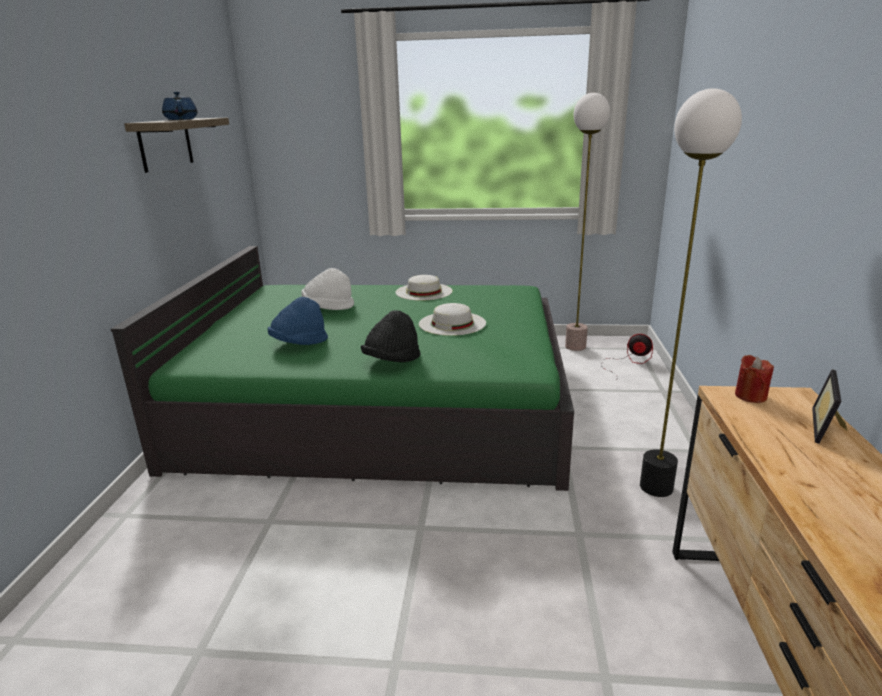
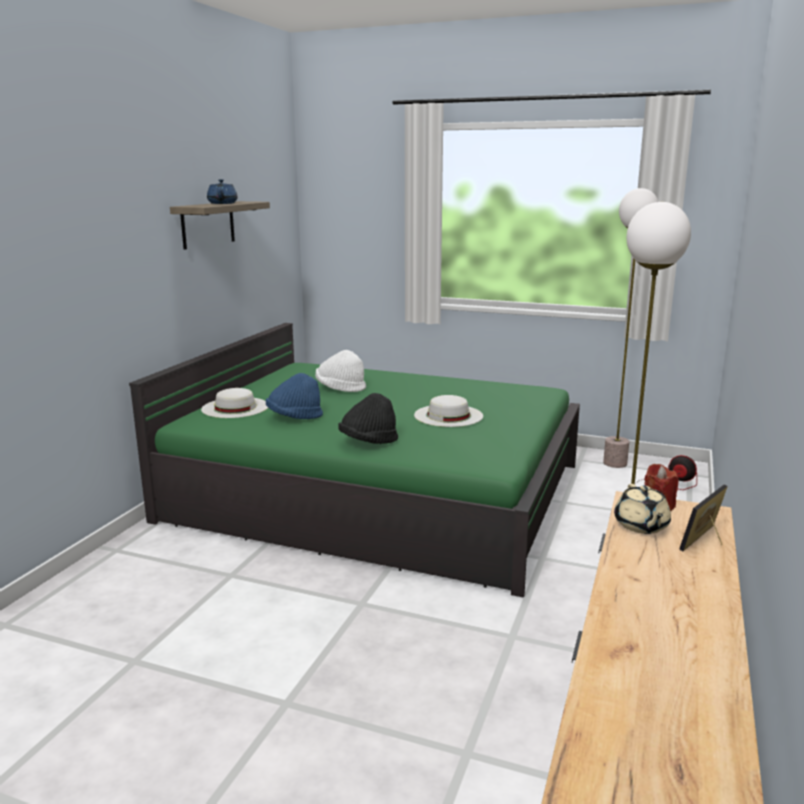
camera: 15 degrees right, 5 degrees down
(424, 291) = (442, 383): white hat -> white hat (235, 407)
(757, 421) = (641, 526): none -> beige teapot

